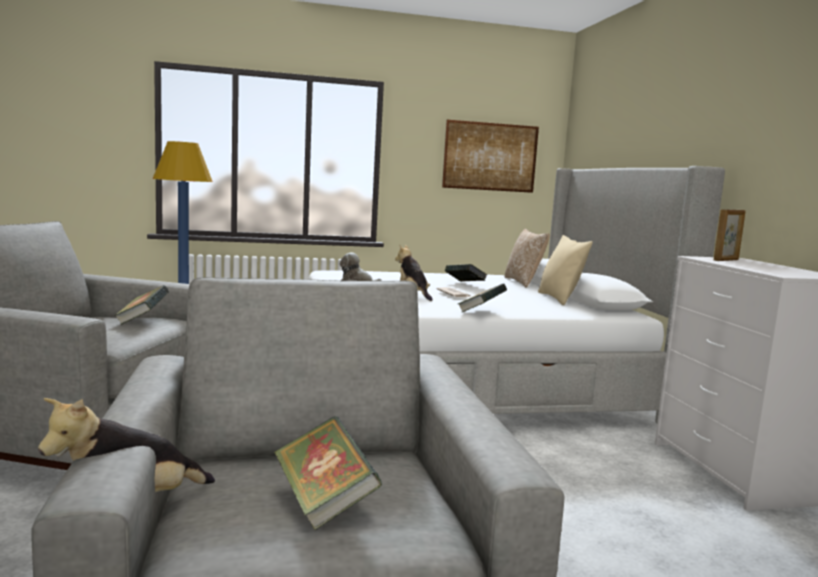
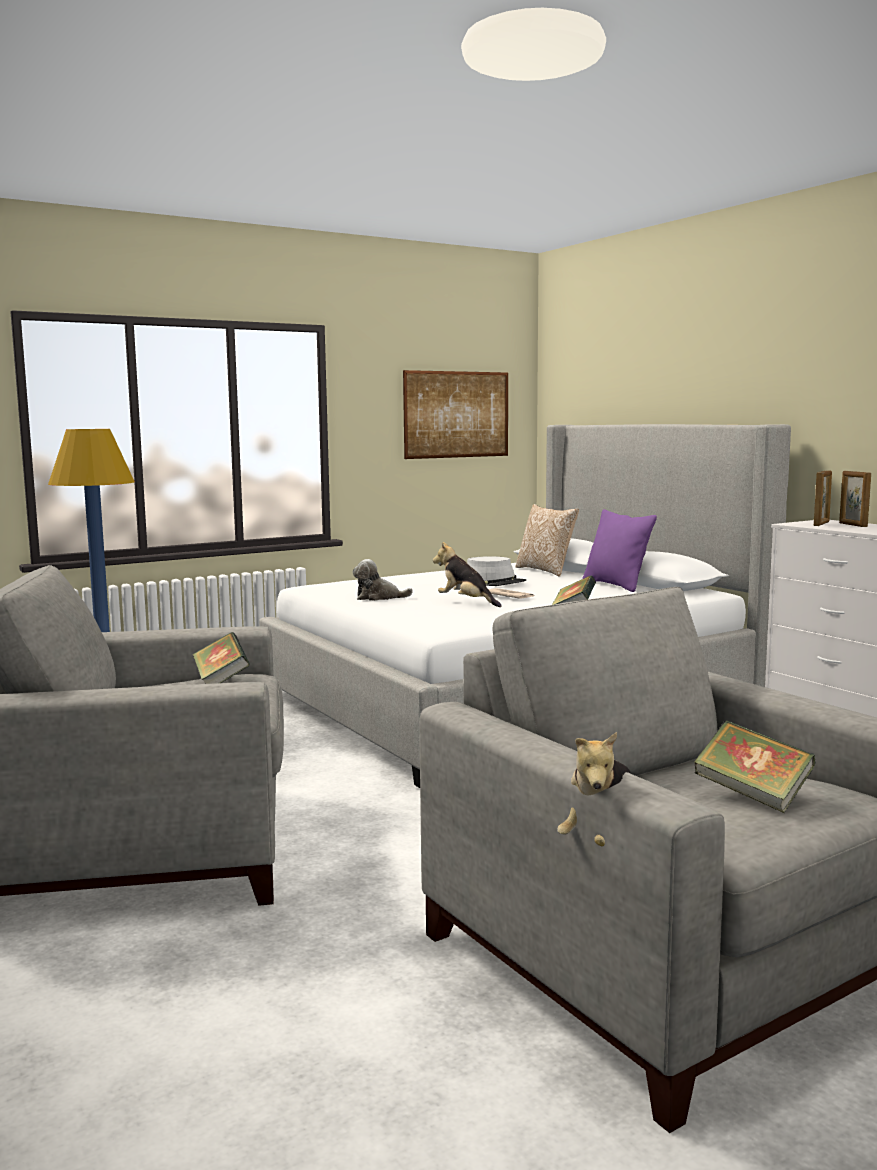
camera: 20 degrees left, 0 degrees up
(464, 284) = (494, 582): book -> grey hat
(559, 299) = (616, 585): beige pillow -> purple pillow
(756, 264) = (852, 525): none -> picture frame

